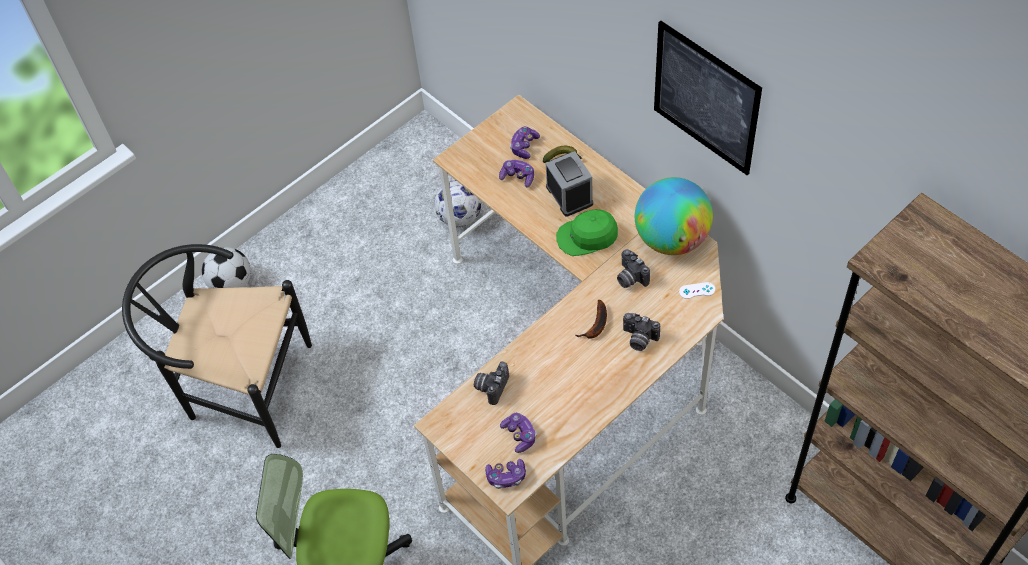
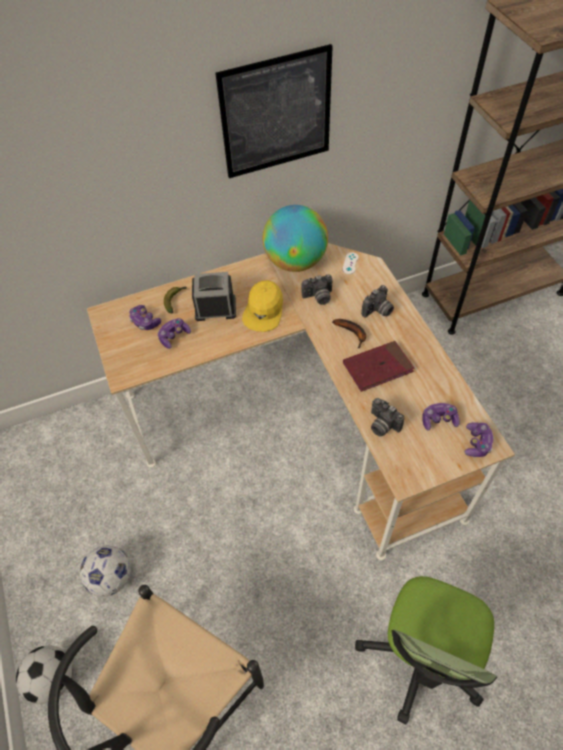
camera: 70 degrees left, 0 degrees up
(460, 218) = (111, 447): football -> football (111, 577)
(560, 362) = (378, 368): none -> red book
(587, 236) = (264, 310): green cap -> yellow cap

